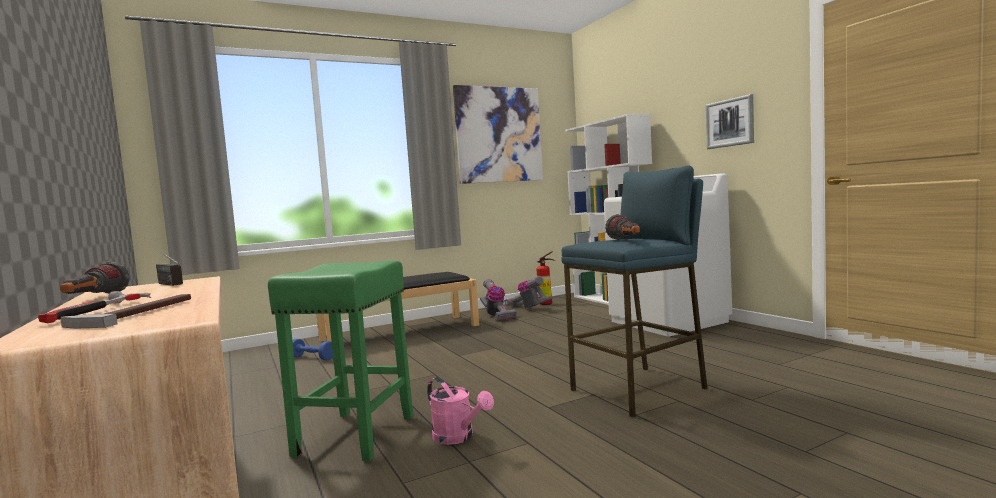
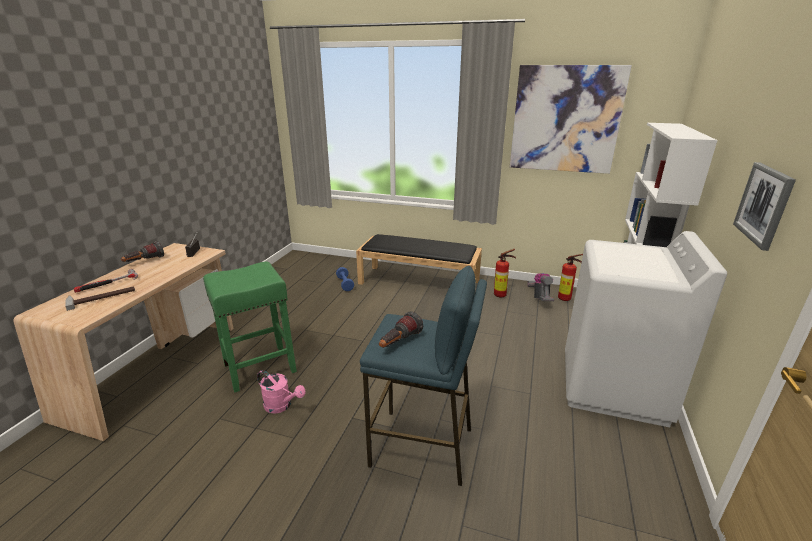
camera: 45 degrees right, 20 degrees up
(458, 437) = (281, 406): pink watering can -> pink watering can turned 60 degrees counterclockwise
(496, 316) = (502, 295): vacuum cleaner -> fire extinguisher

